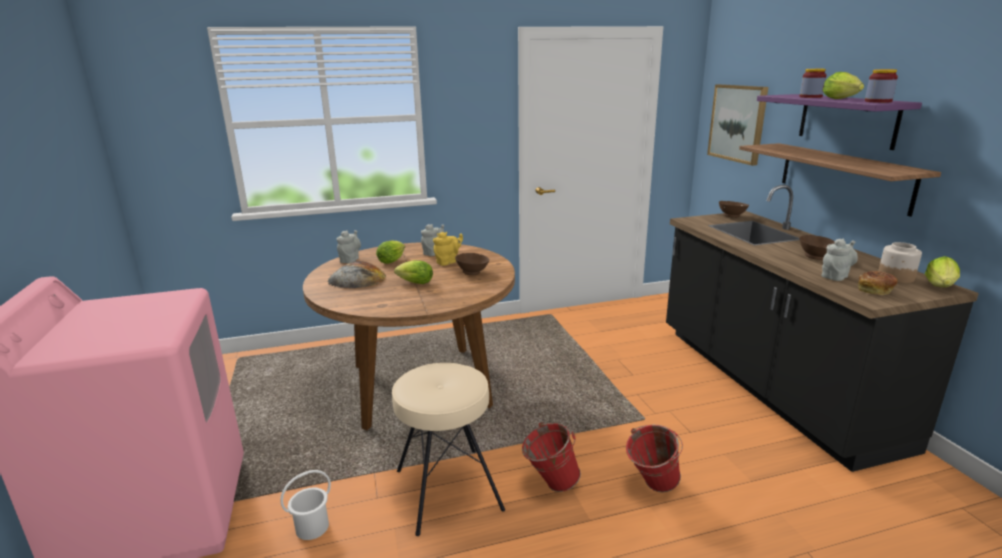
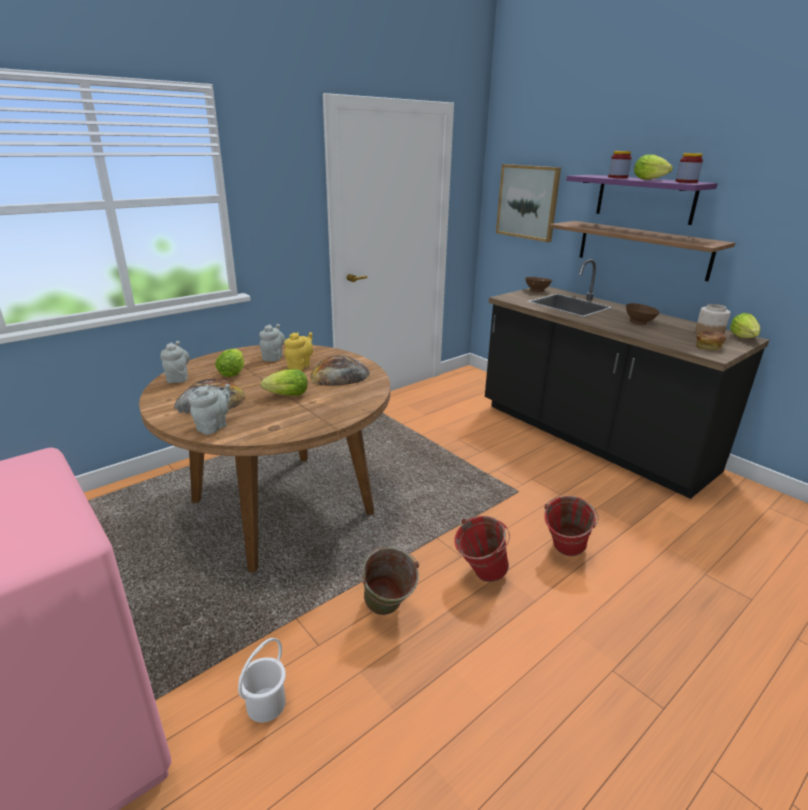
camera: 25 degrees left, 5 degrees up
(447, 490) = (387, 612): beige stool -> green bucket
(473, 273) = (340, 375): brown bowl -> bread
(835, 276) = (670, 338): grey teapot -> grey teapot (214, 426)

